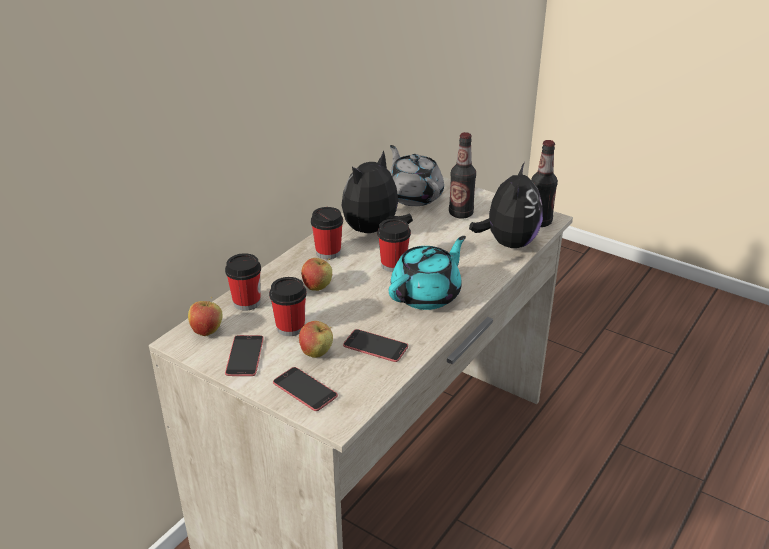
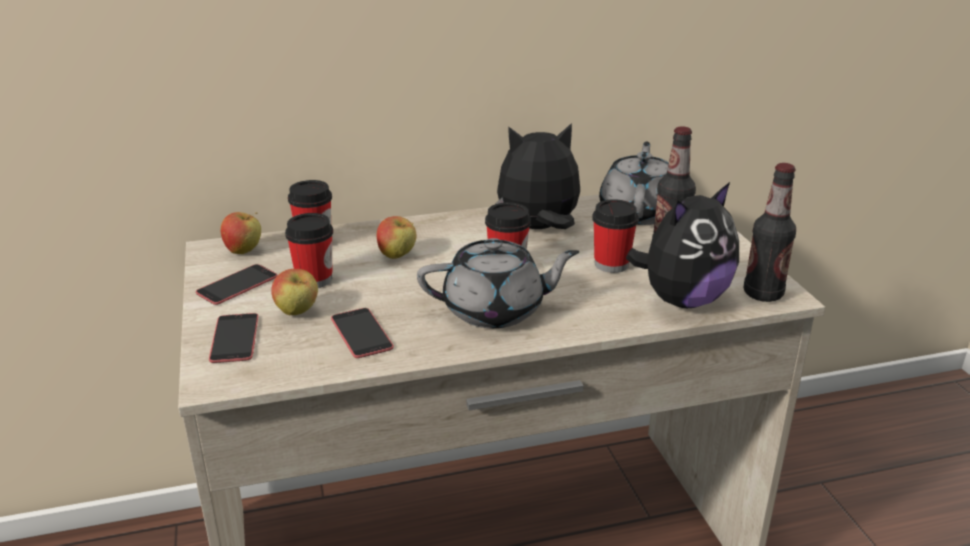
camera: 40 degrees right, 5 degrees down
(328, 252) = (459, 230): cup -> cup (611, 264)
(427, 295) = (496, 310): turquoise teapot -> grey teapot

